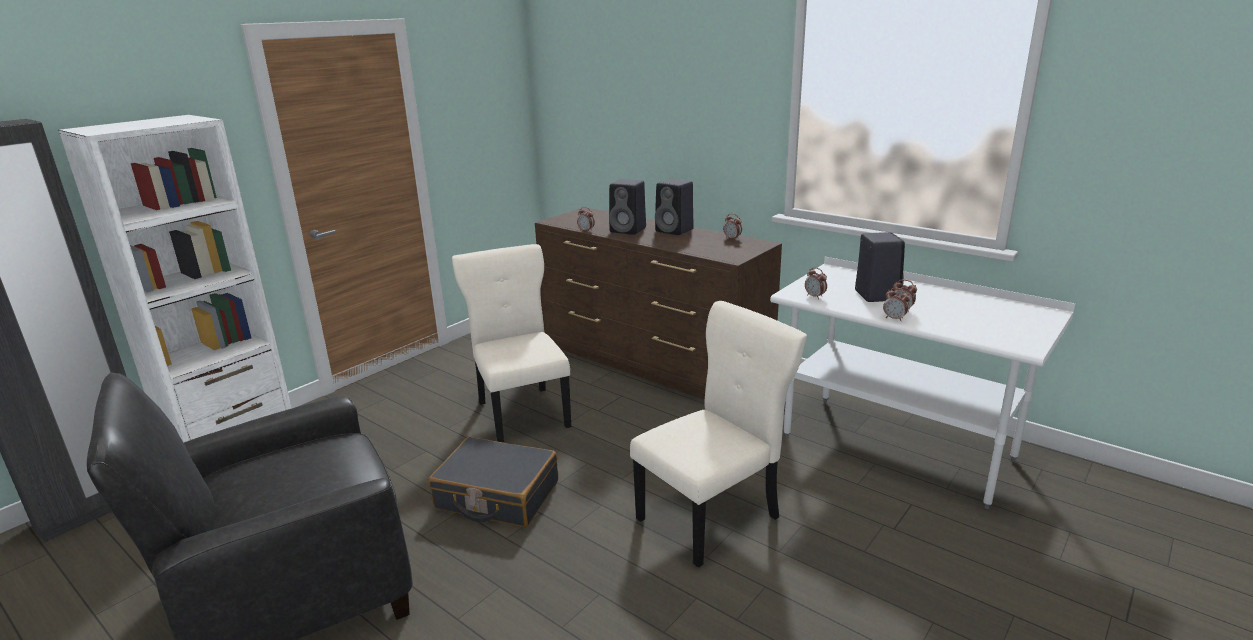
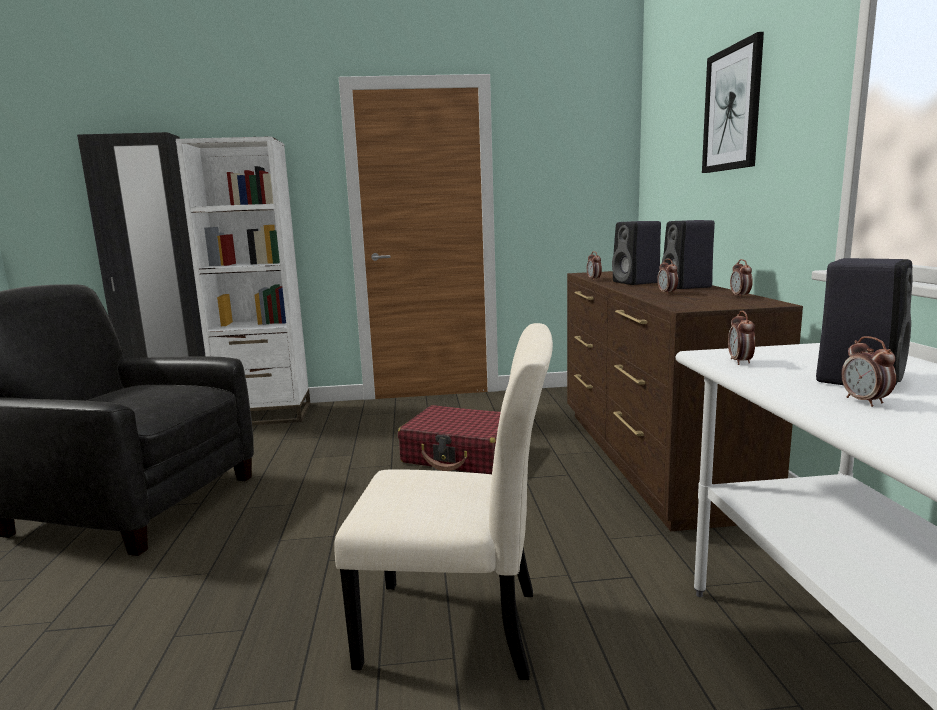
camera: 45 degrees right, 10 degrees down
(497, 495) = (332, 506): black suitcase -> none
(522, 412) = (461, 455): beige chair -> red suitcase
(669, 85) = (732, 109): none -> picture
(894, 318) = (818, 406): alarm clock -> alarm clock (667, 293)

